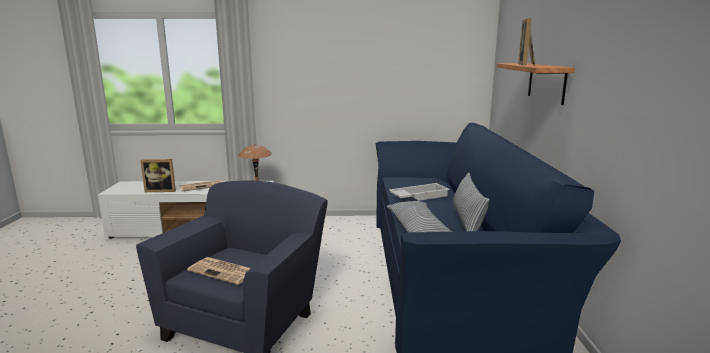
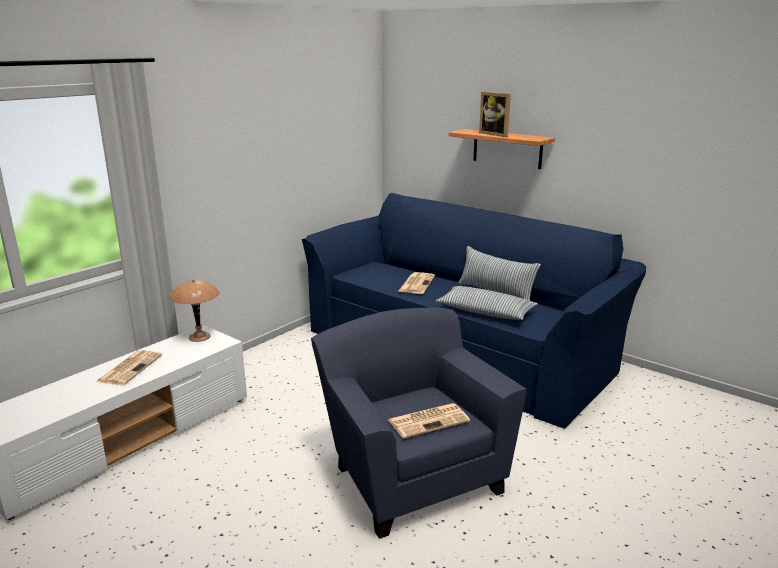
camera: 50 degrees left, 5 degrees up
(161, 190) = (85, 397): picture frame -> none
(418, 196) = (416, 283): white tray -> newspaper

